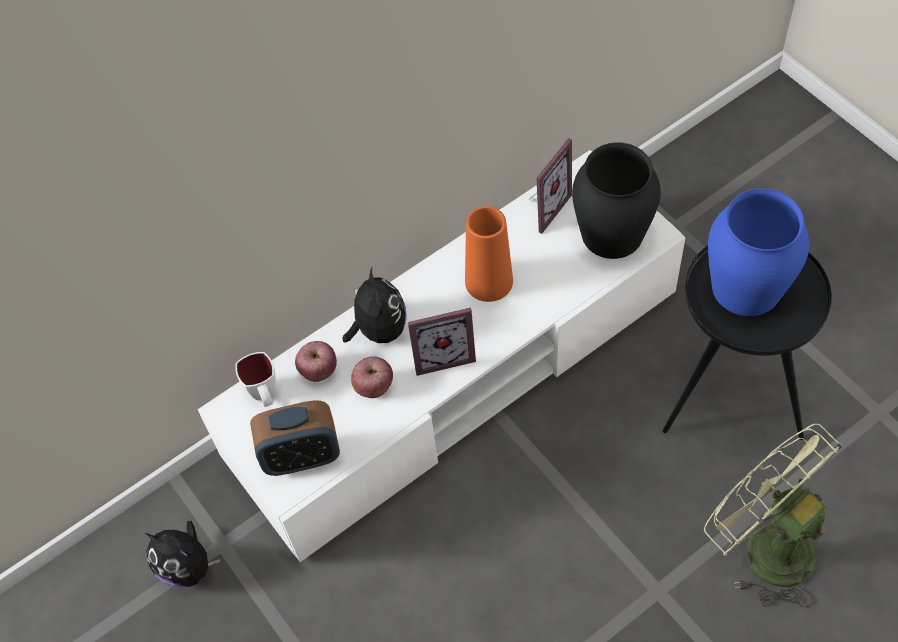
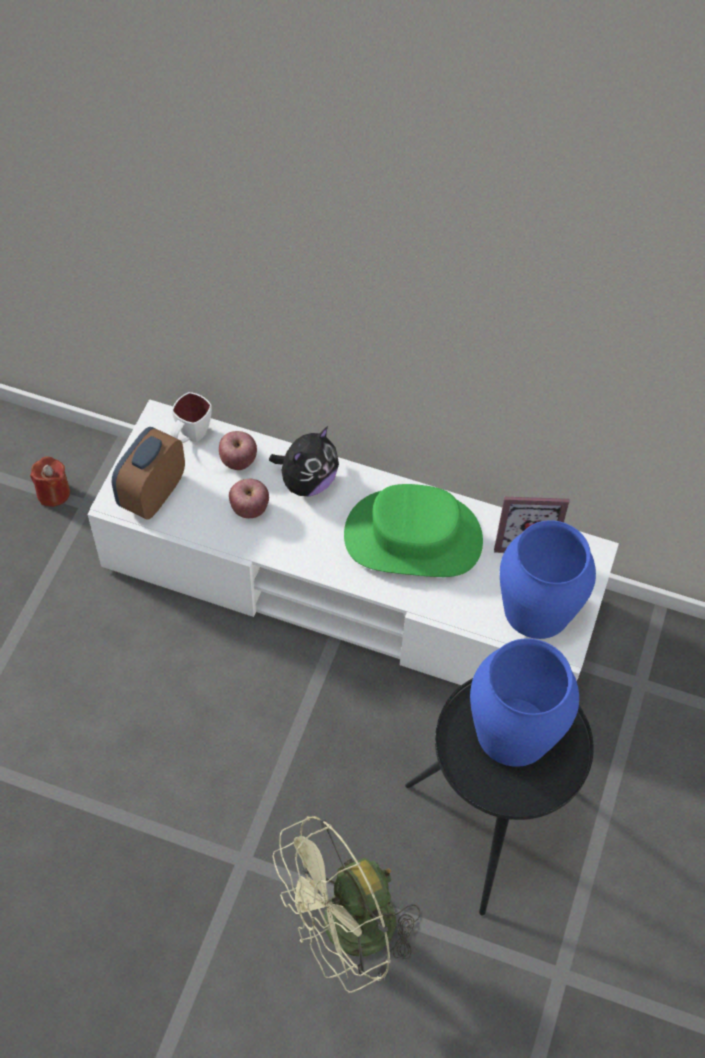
camera: 50 degrees right, 0 degrees up
(187, 566) = (53, 493): plush toy -> red candle
(302, 456) = (152, 494): alarm clock -> alarm clock turned 75 degrees clockwise
(442, 353) = (315, 541): picture frame -> none
(489, 281) = (413, 537): orange vase -> green hat
(612, 234) = (536, 609): black vase -> blue vase
(764, 545) = (345, 932): green fan -> green fan turned 135 degrees counterclockwise

